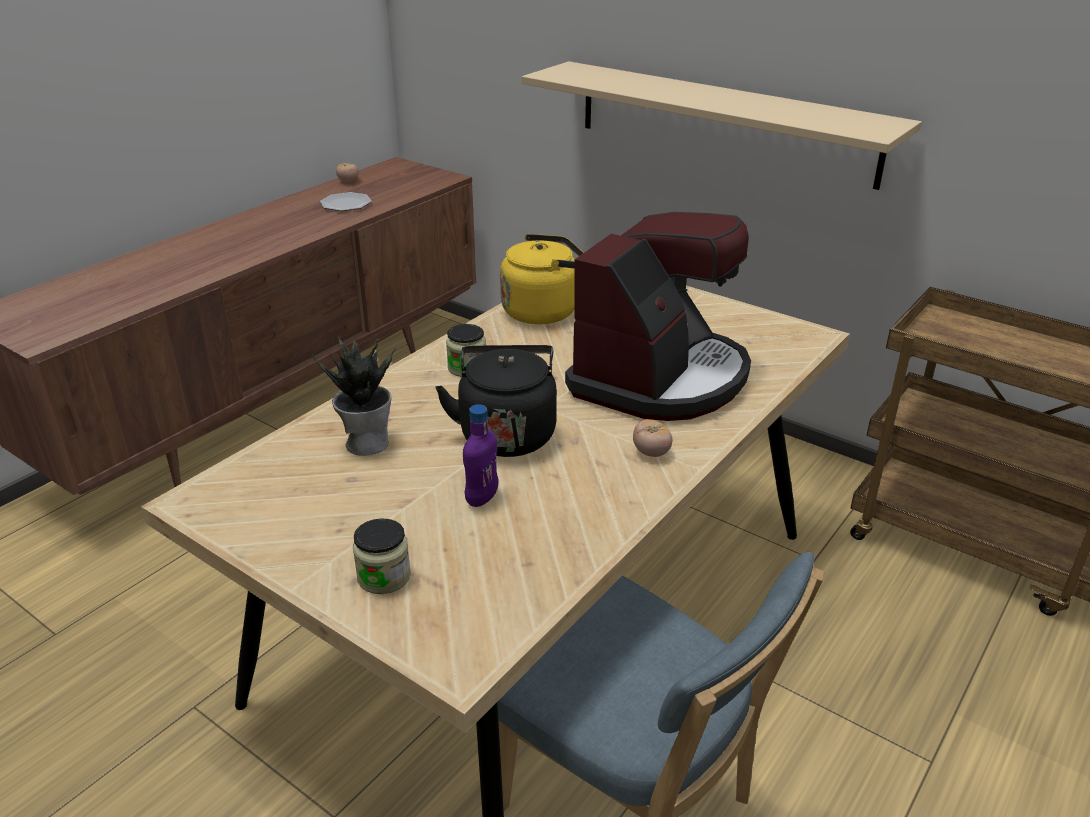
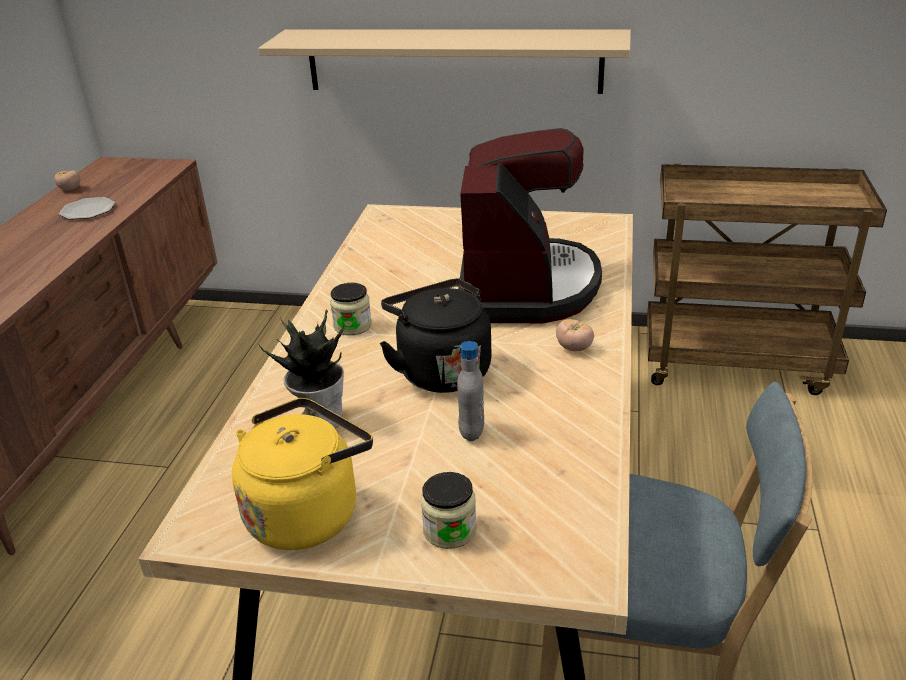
camera: 25 degrees left, 0 degrees up
(482, 498) = (471, 432): purple bottle -> grey bottle
(544, 311) = (376, 258): yellow kettle -> yellow kettle (307, 512)

